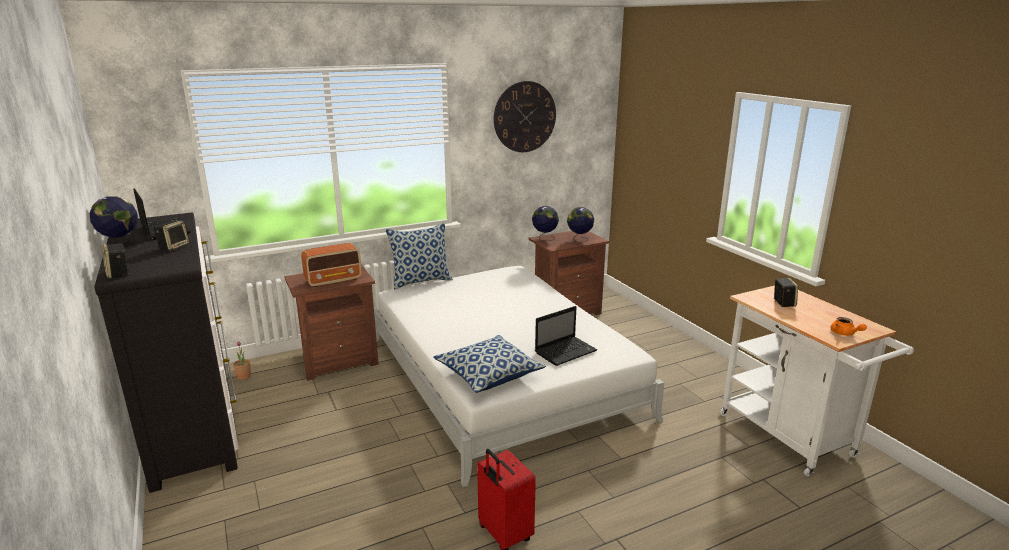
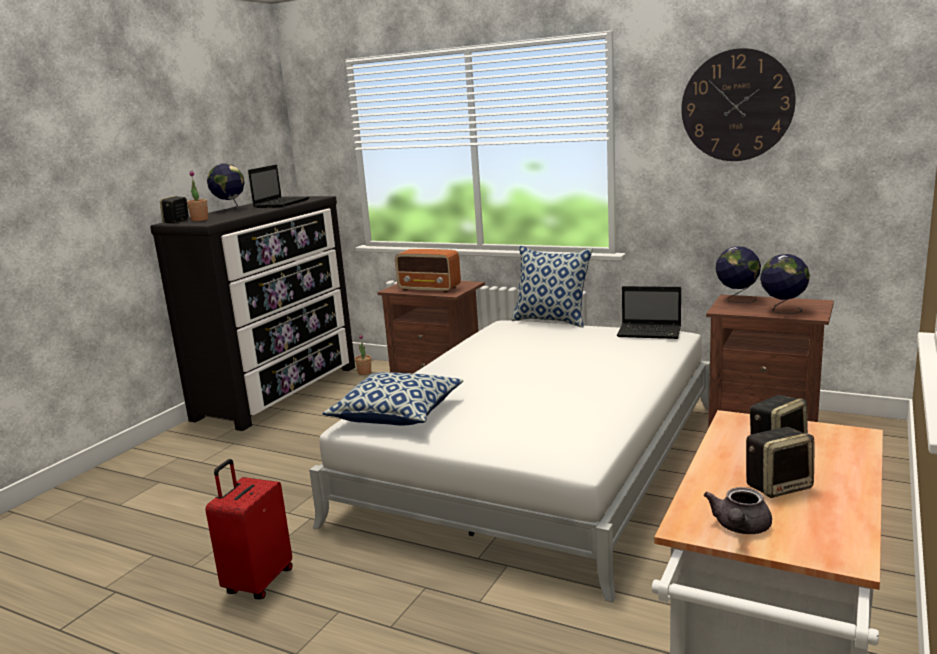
camera: 55 degrees right, 5 degrees down
(147, 265) = (200, 220): none -> potted plant
(174, 247) = (247, 213): speaker -> speaker (778, 486)
(566, 351) = (513, 428): laptop -> laptop (651, 332)
(845, 334) = (740, 528): orange teapot -> grey teapot

